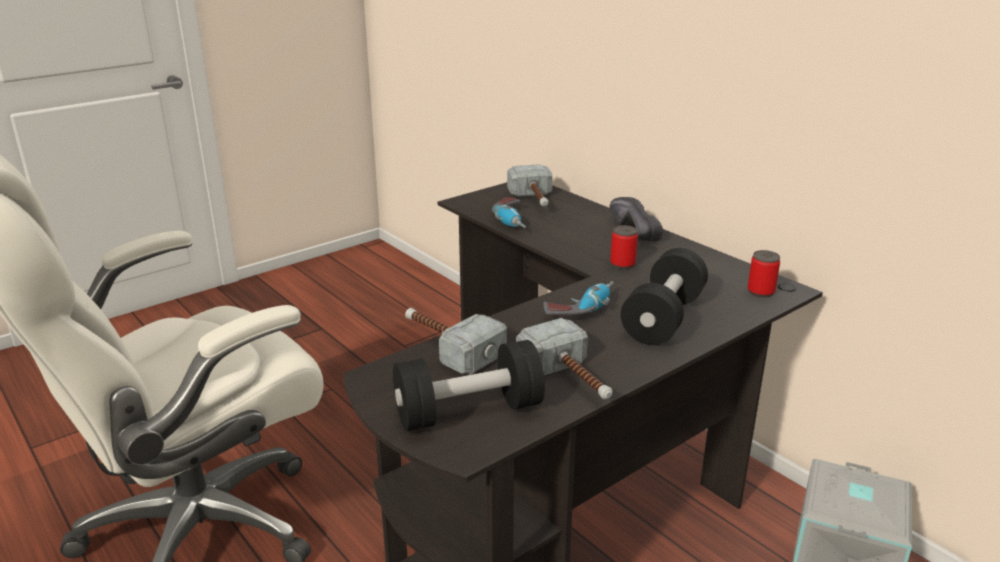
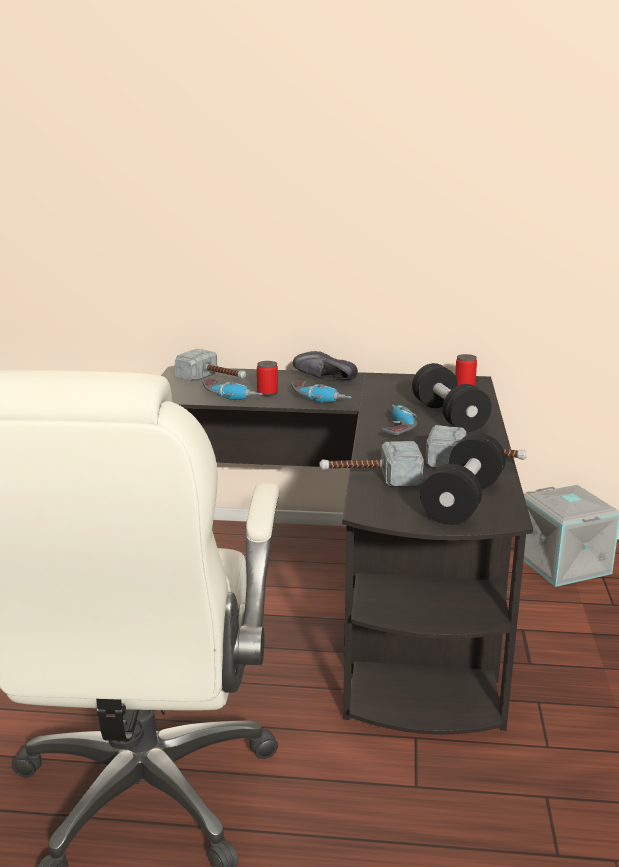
camera: 45 degrees left, 5 degrees down
(580, 251) = (319, 399): none -> power drill
(622, 264) = (362, 398): can -> can (267, 393)

